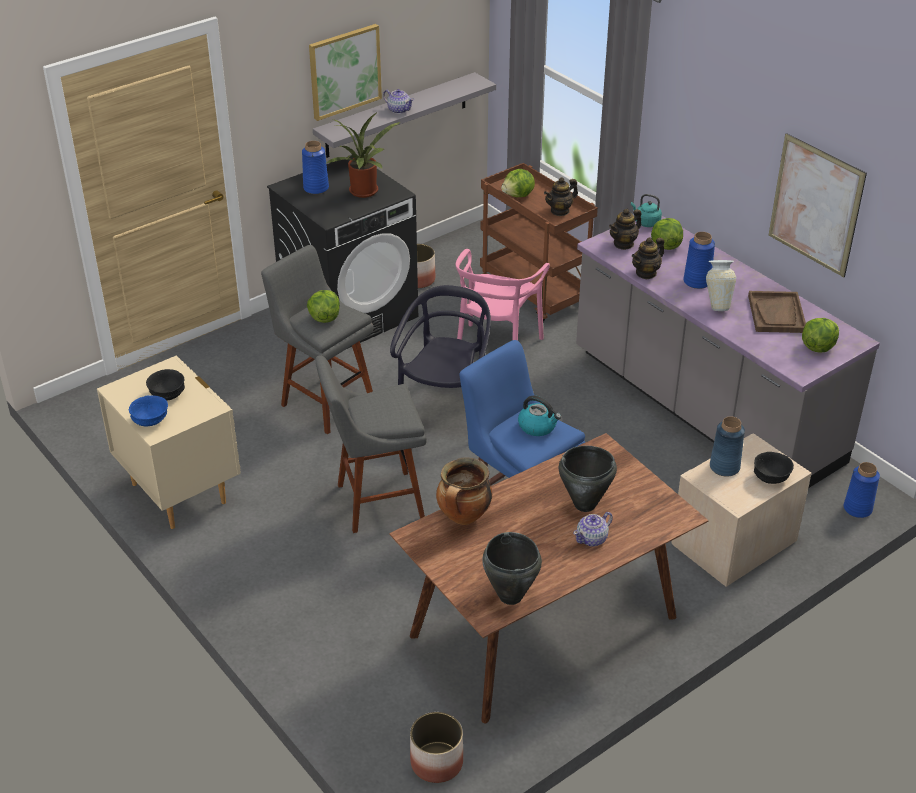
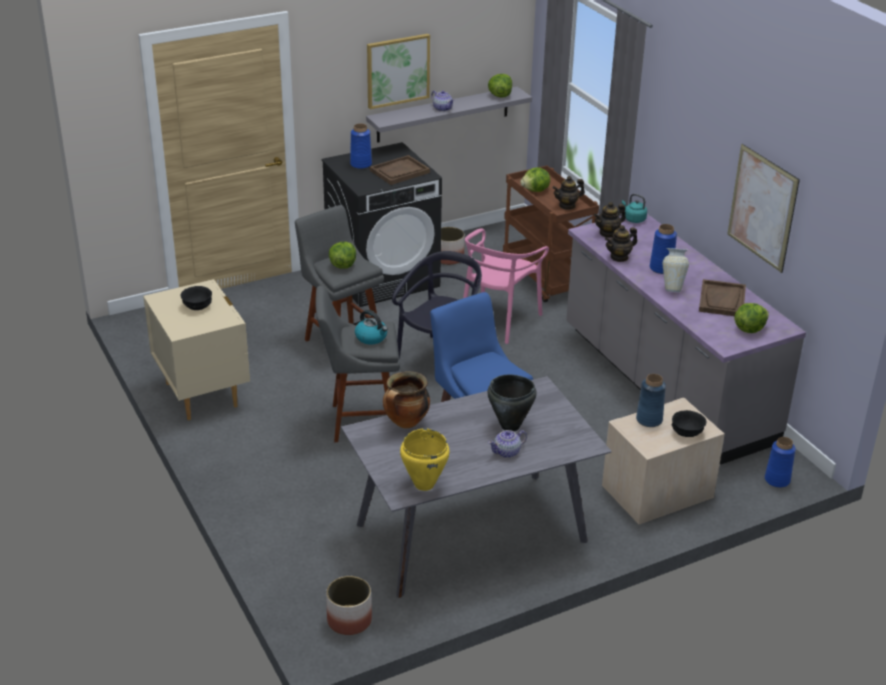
camera: 10 degrees right, 5 degrees down
(150, 421) = (177, 324): blue bowl -> none
(364, 193) = (399, 172): potted plant -> brown tray
(510, 596) = (424, 484): black cooking pot -> yellow cooking pot
(538, 426) = (494, 366): kettle -> kettle (371, 337)
(544, 628) = (471, 534): brown dining table -> grey dining table
(665, 245) = (644, 238): lettuce -> lettuce (500, 95)

